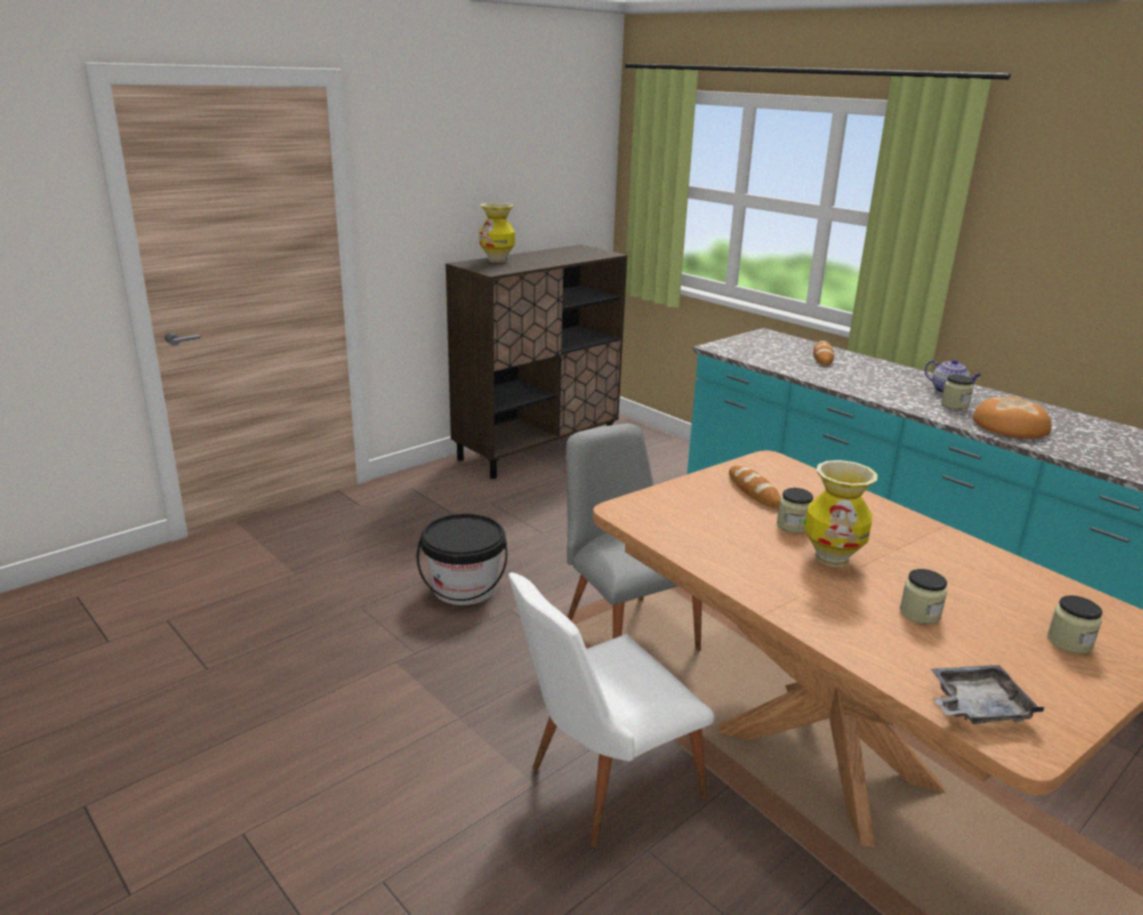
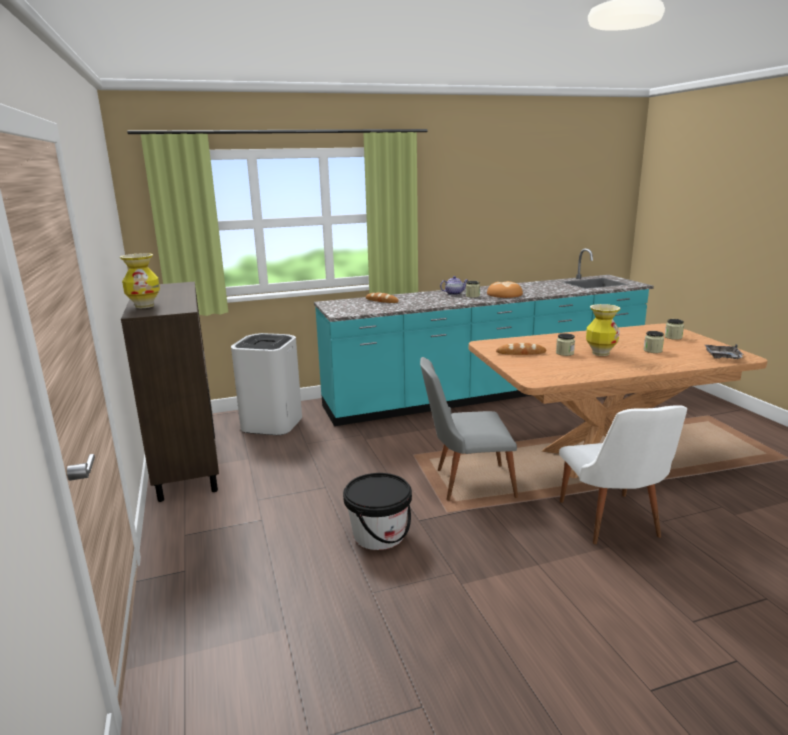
camera: 65 degrees left, 5 degrees down
(662, 463) = (271, 423): none -> white trash can

